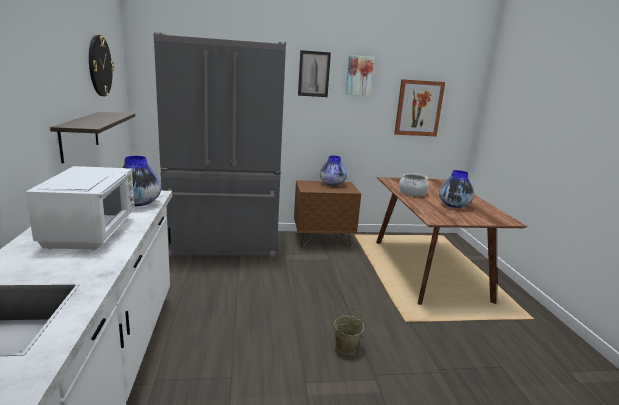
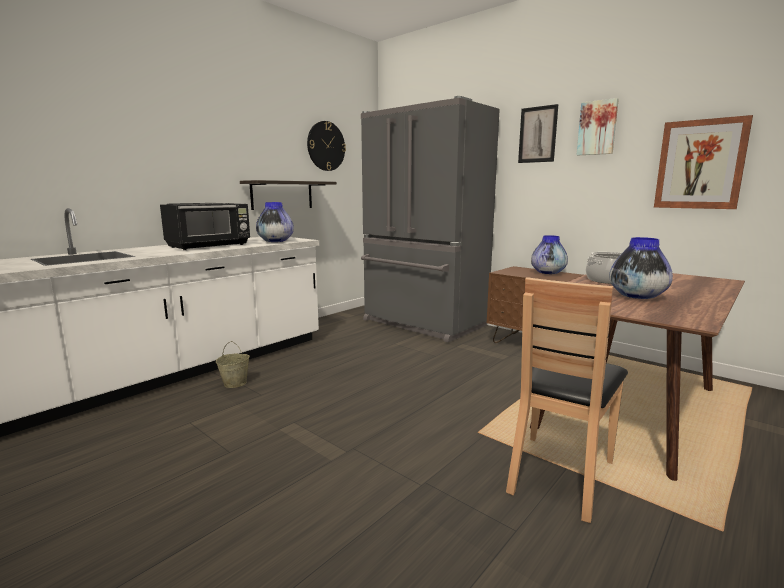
camera: 50 degrees right, 5 degrees down
(92, 232) = (210, 246): white microwave -> black microwave
(346, 347) = (373, 420): beige bucket -> beige bucket (235, 383)
(467, 326) = (559, 475): none -> brown chair

